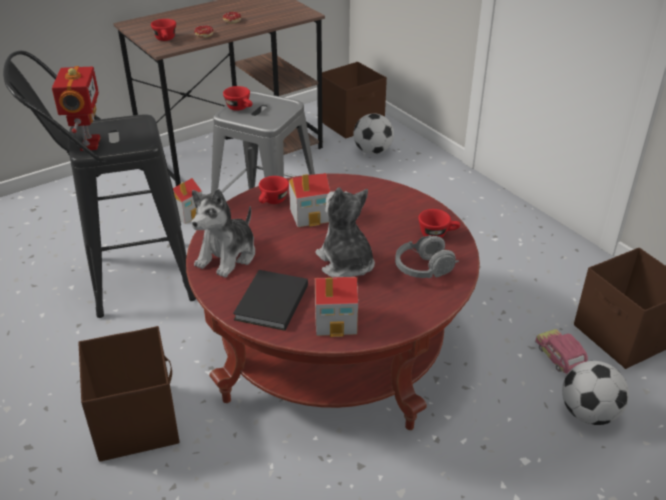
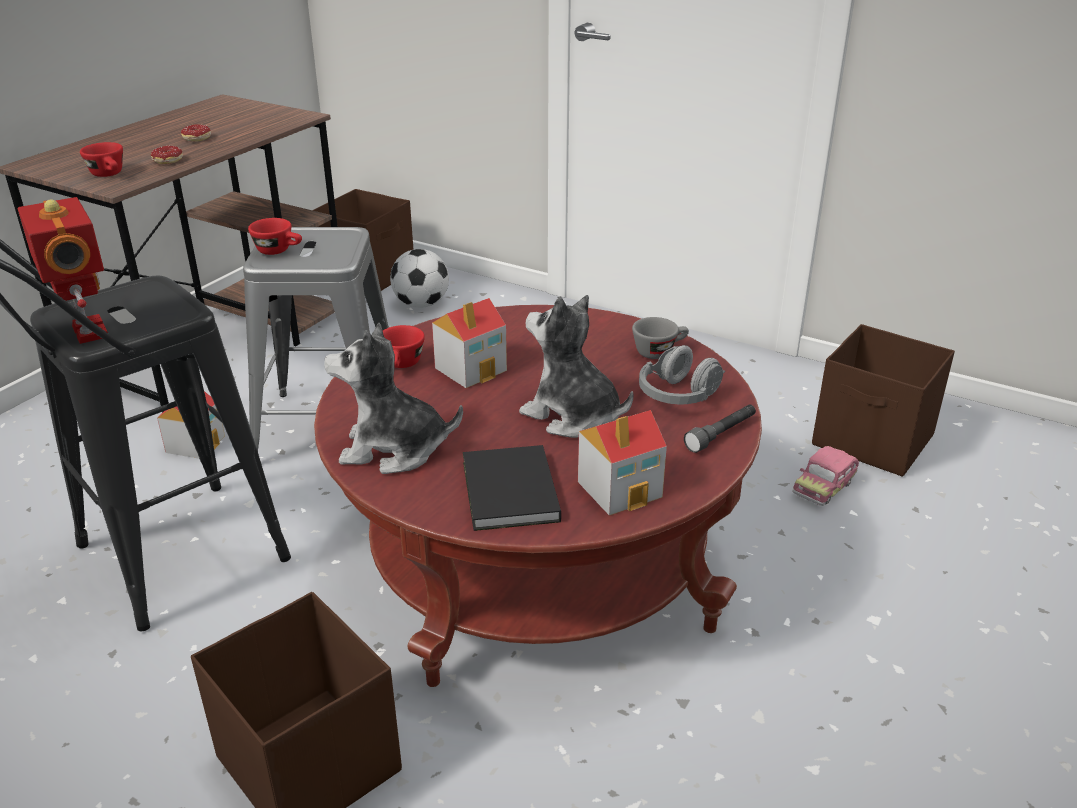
camera: 25 degrees left, 5 degrees down
(227, 256) = (393, 450): plush toy -> plush toy turned 90 degrees clockwise
(429, 304) = (721, 435): none -> grey flashlight
(437, 234) = (659, 351): red cup -> grey cup
(559, 358) = (824, 487): toy car -> toy car turned 90 degrees counterclockwise
(588, 413) = (901, 539): football -> none

